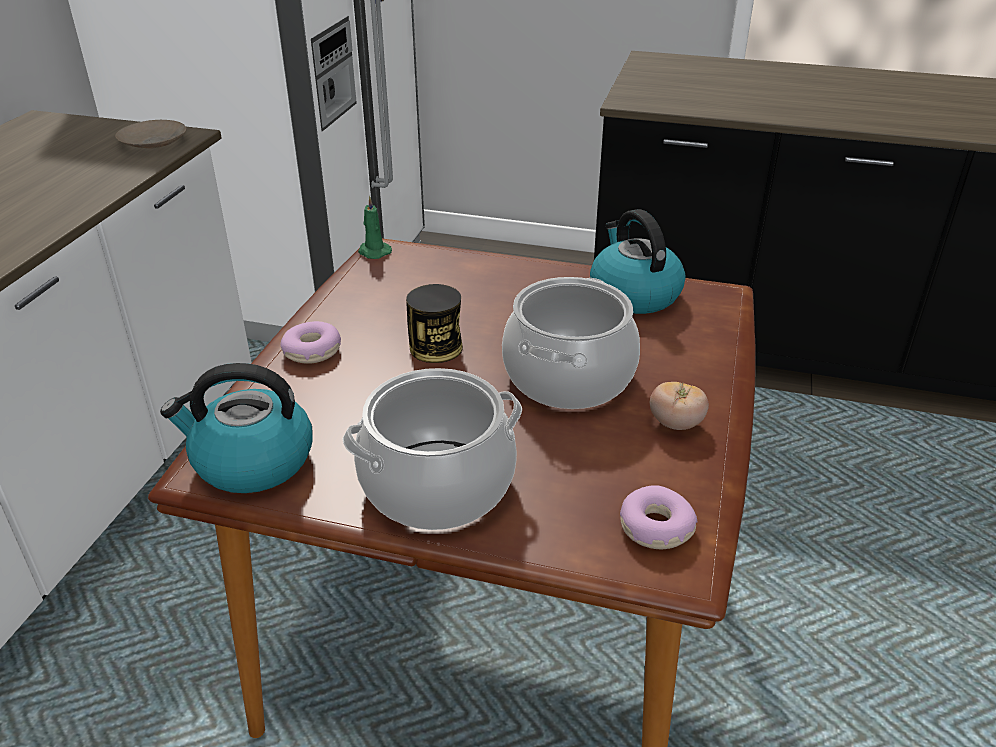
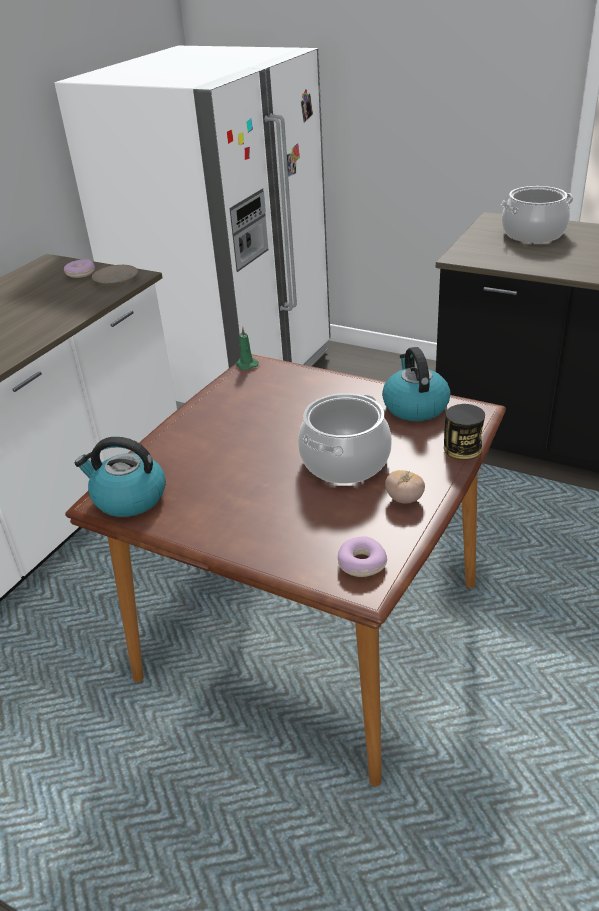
camera: 15 degrees right, 0 degrees up
(312, 351) = (185, 431): donut -> donut (81, 273)
(436, 348) = (264, 435): can -> can (462, 448)
(437, 485) = (234, 524): cooking pot -> cooking pot (533, 234)

